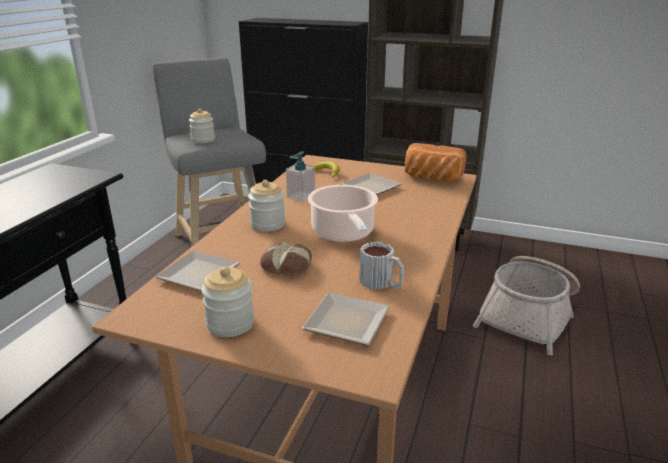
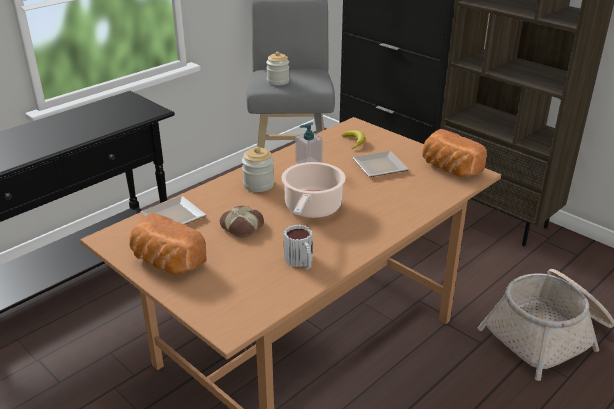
camera: 25 degrees right, 5 degrees up
(230, 323) = (165, 262): jar -> bread
(343, 323) = (243, 285): plate -> none

